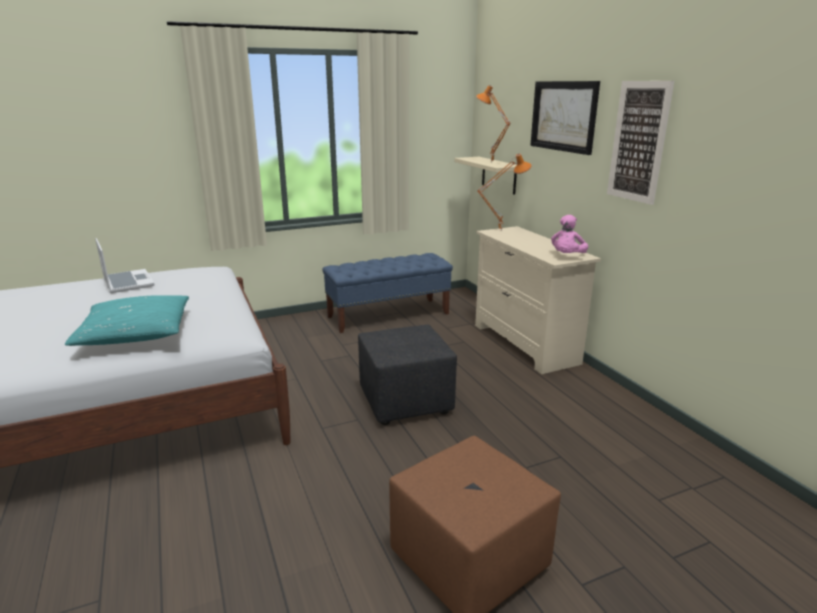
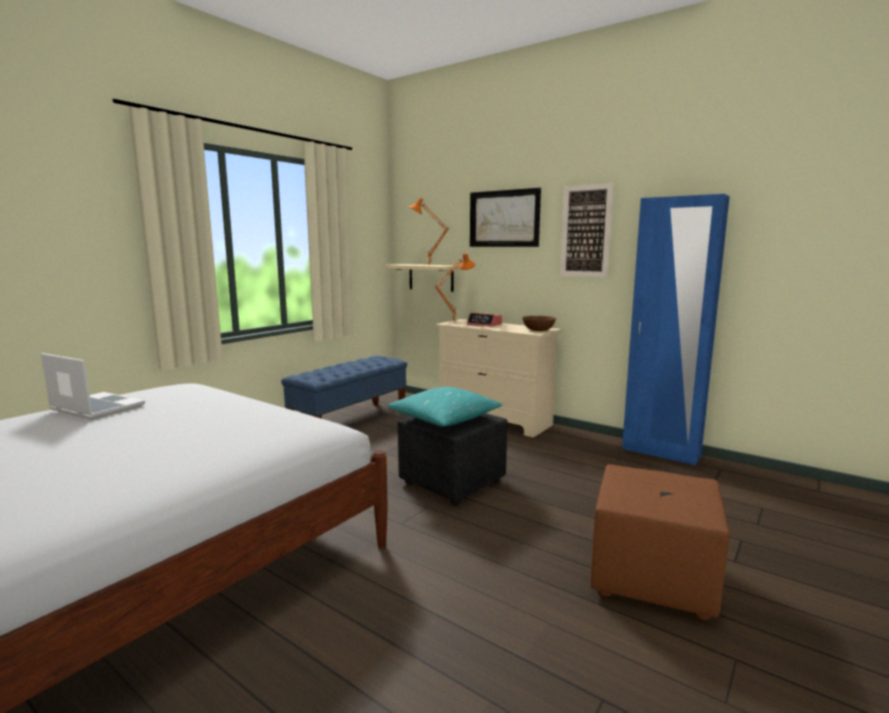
camera: 30 degrees left, 10 degrees down
(136, 334) = (206, 445): turquoise pillow -> turquoise pillow (444, 419)
(525, 238) = (484, 324): none -> alarm clock
(567, 257) = (538, 330): pink plush toy -> brown bowl
(670, 433) = (660, 453): none -> blue wardrobe

